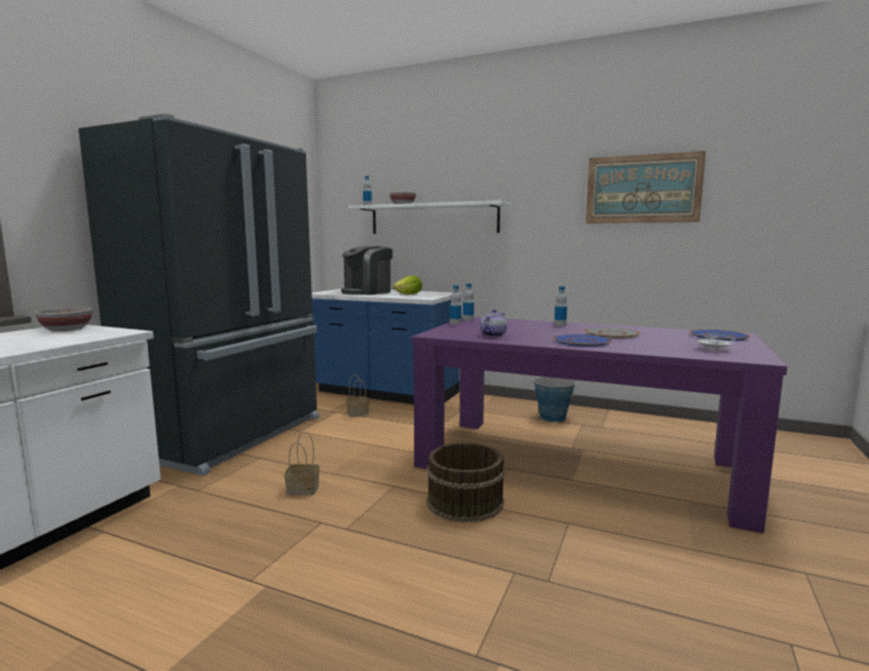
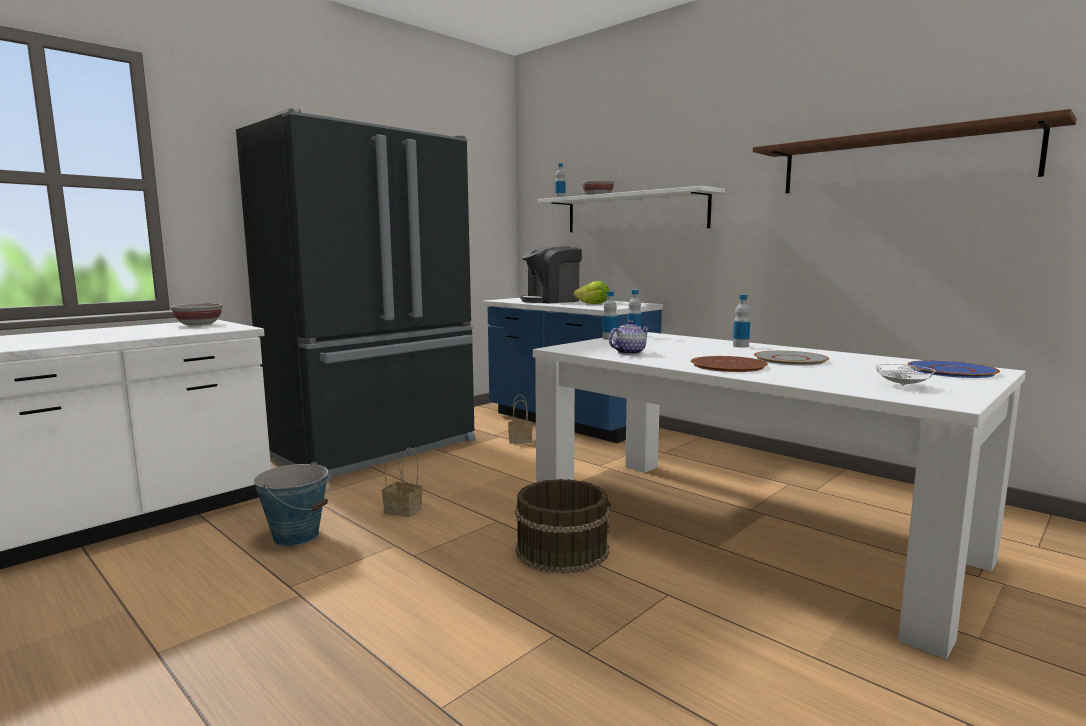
camera: 20 degrees right, 0 degrees up
(552, 417) = (755, 470): bucket -> bucket (296, 536)
(579, 463) = (743, 529): purple dining table -> white dining table
(582, 341) = (729, 365): blue plate -> brown plate
(642, 189) = (901, 162): picture -> brown shelf

